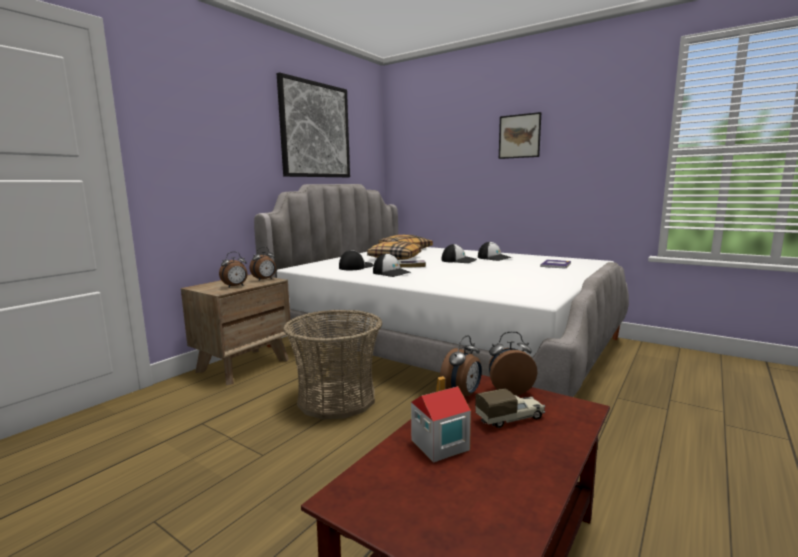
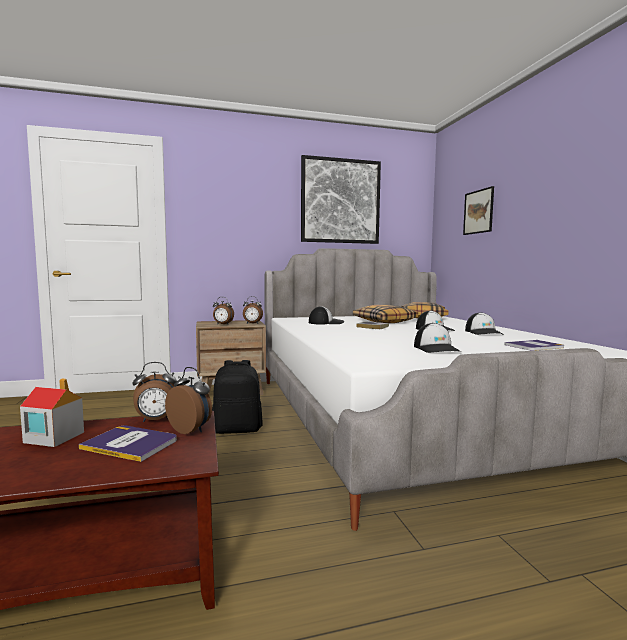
camera: 40 degrees right, 5 degrees down
(337, 399) = (237, 429): basket -> black backpack
(392, 273) = (334, 329): cap -> cap (436, 349)
(511, 418) = (130, 444): toy truck -> book
(519, 136) = (547, 185): picture -> picture (478, 211)

